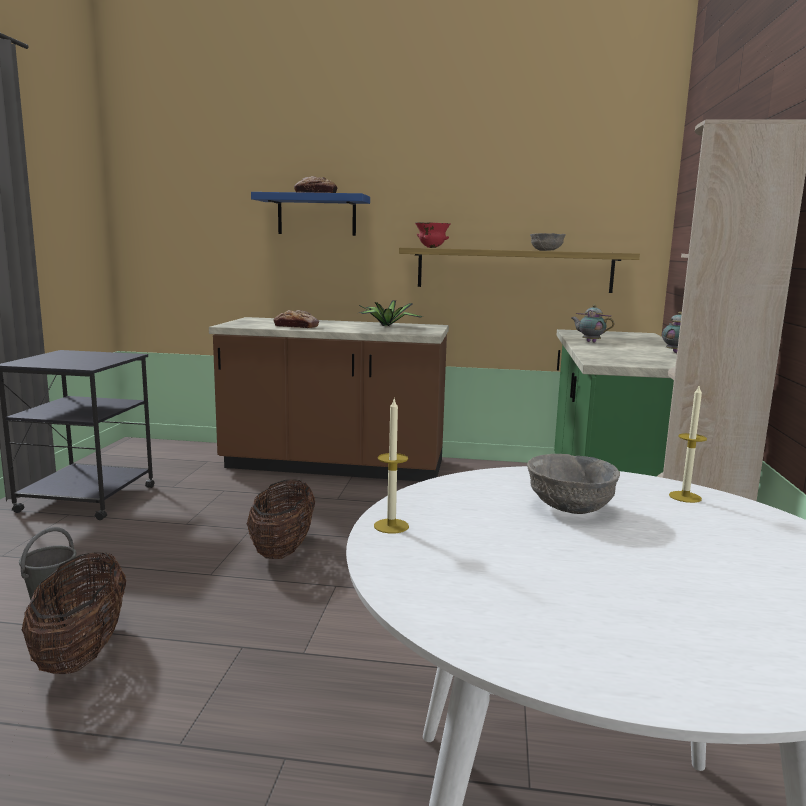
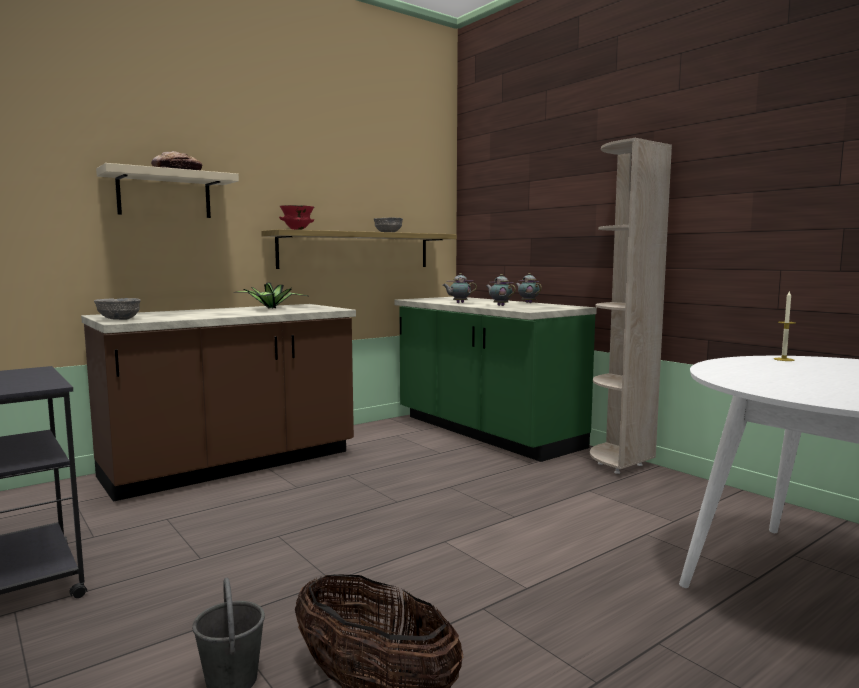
camera: 45 degrees left, 5 degrees down
(283, 549) = (345, 537): basket -> none
(296, 326) = (198, 315): bread -> none
(316, 215) = (164, 194): blue shelf -> beige shelf
(391, 526) = (791, 395): candle -> none
(569, 507) = (784, 372): grey bowl -> grey bowl (118, 319)
(611, 351) = (500, 305): none -> teapot

